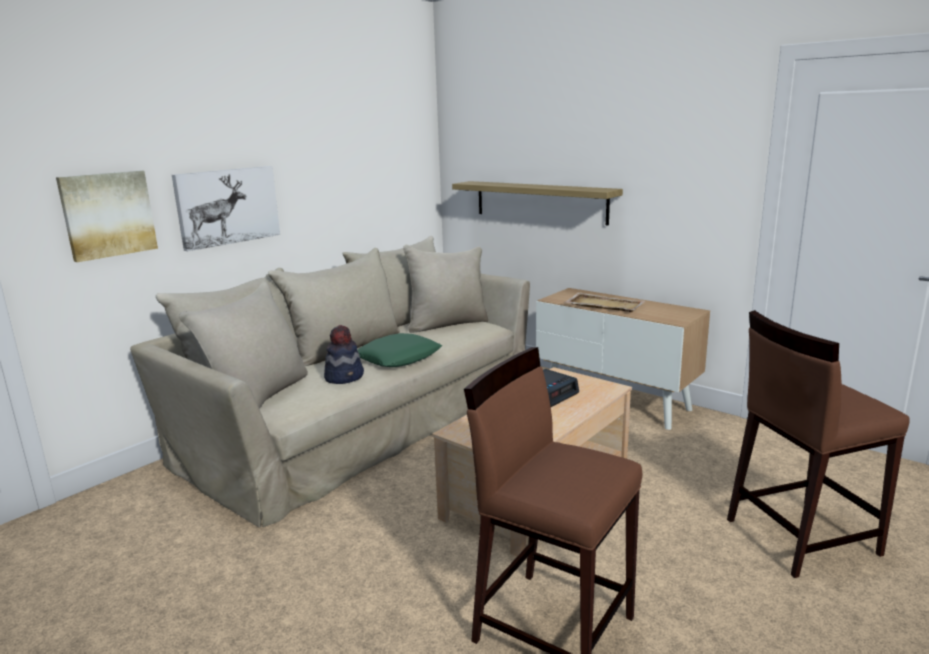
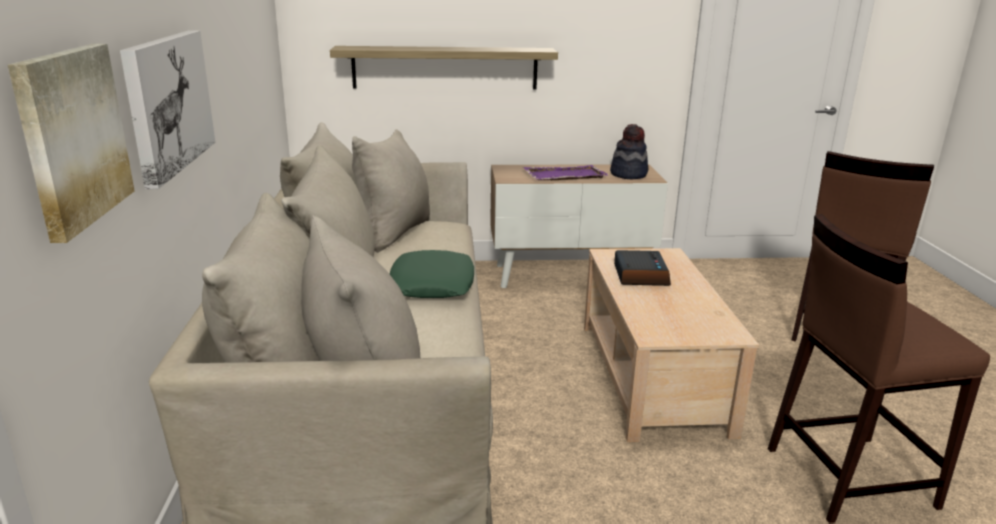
camera: 45 degrees left, 5 degrees up
(345, 377) = (424, 324): hat -> hat (628, 174)
(603, 305) = (564, 175): beige tray -> purple tray

